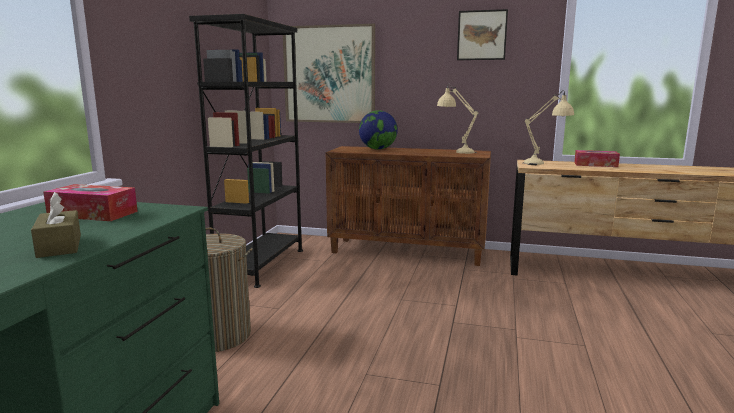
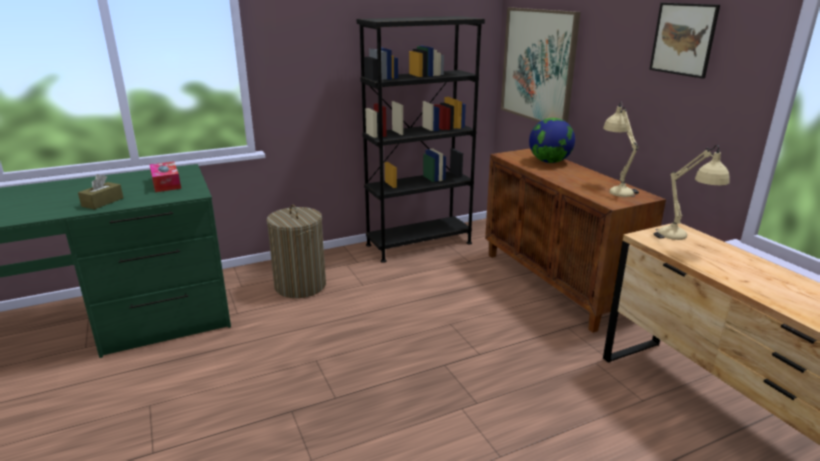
camera: 50 degrees right, 10 degrees up
(595, 164) = (751, 267): tissue box -> none

